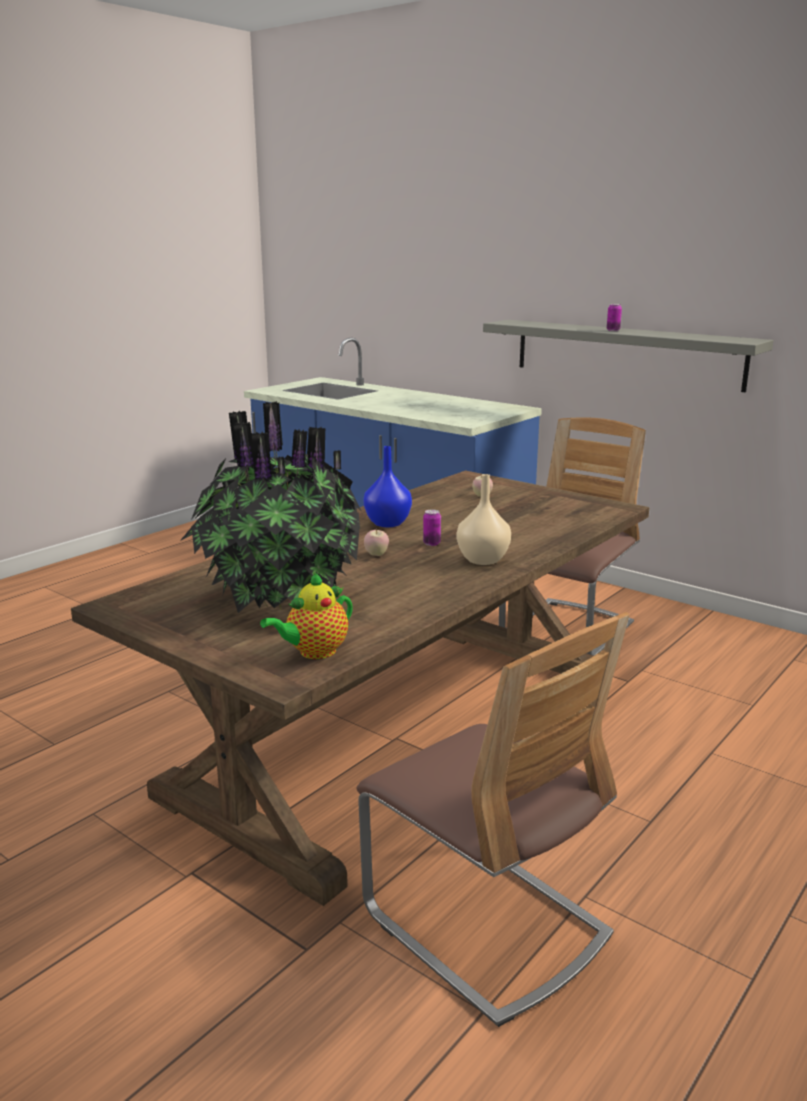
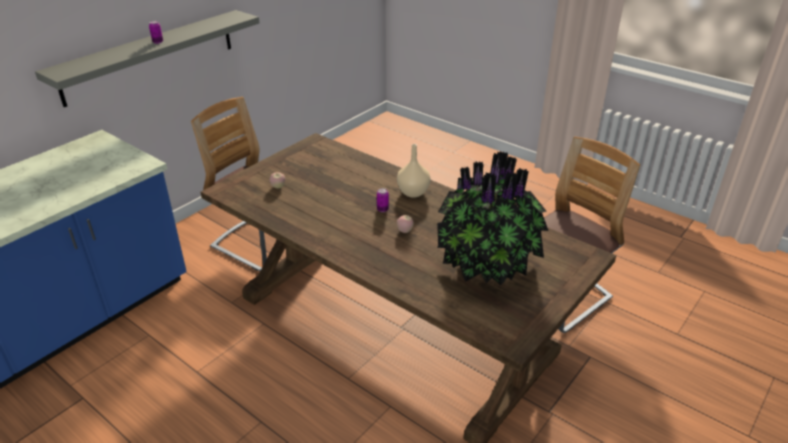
camera: 90 degrees left, 15 degrees up
(314, 652) = (558, 248): teapot -> none
(388, 523) = (337, 227): blue vase -> none

